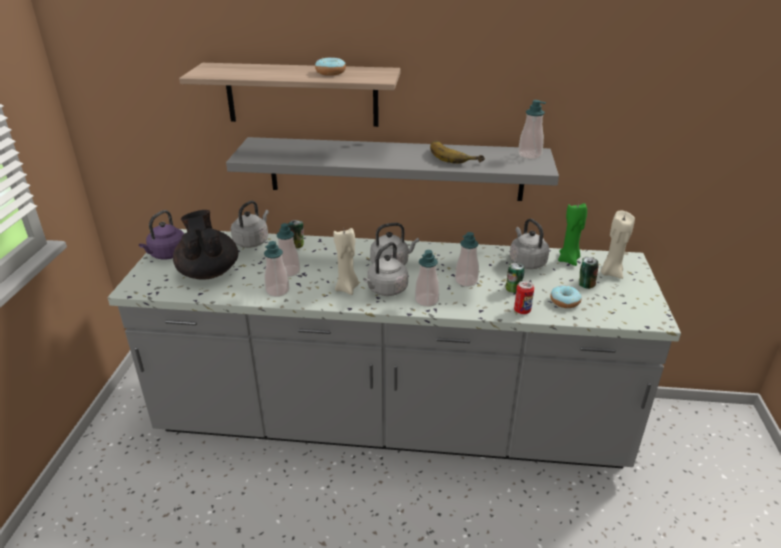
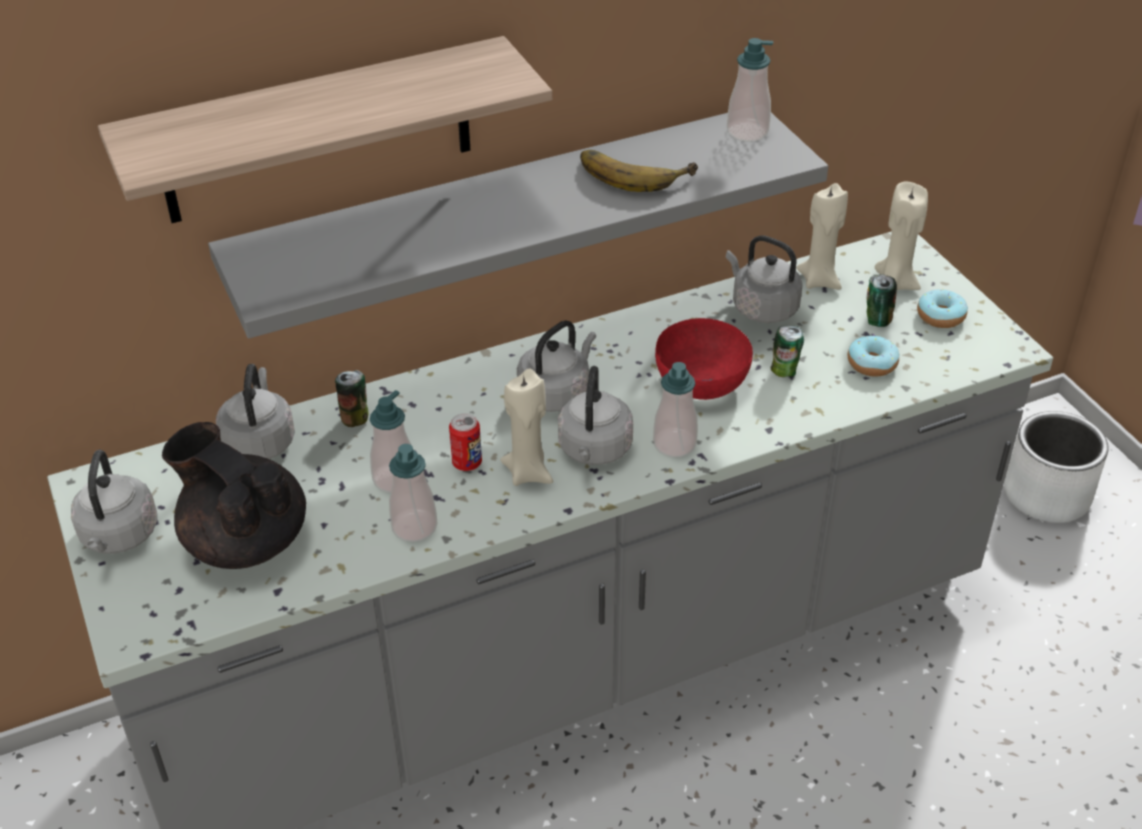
camera: 30 degrees left, 10 degrees up
(167, 255) = (119, 537): purple kettle -> grey kettle
(330, 72) = (402, 88): donut -> donut (940, 316)
(466, 281) = (703, 381): soap dispenser -> red bowl
(522, 311) = (827, 405): can -> can (467, 463)
(569, 260) = (819, 280): green candle -> beige candle
(711, 453) = (1047, 495): none -> grey planter

